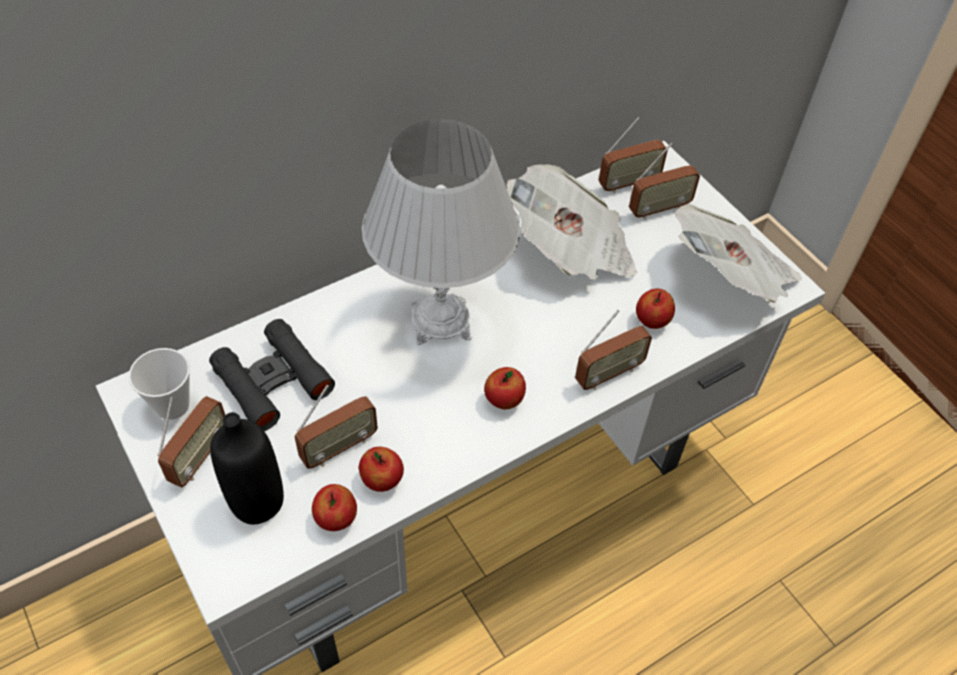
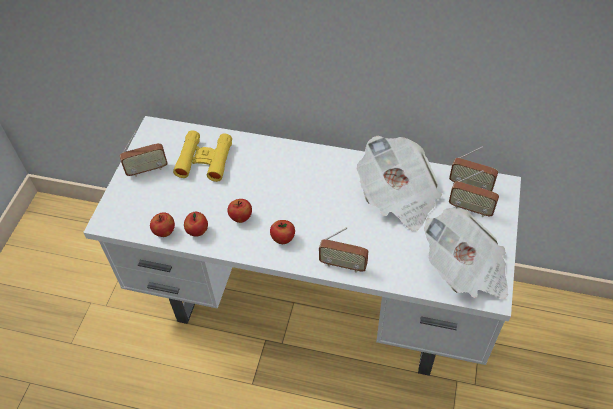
camera: 50 degrees right, 0 degrees up
(172, 405) = (160, 143): cup -> none
(257, 502) = (146, 202): black bottle -> none
(272, 381) = (204, 160): black binoculars -> yellow binoculars
(339, 448) = (197, 205): radio -> none
(440, 321) = (298, 185): white table lamp -> none
(652, 321) = (395, 258): apple -> apple (241, 217)

